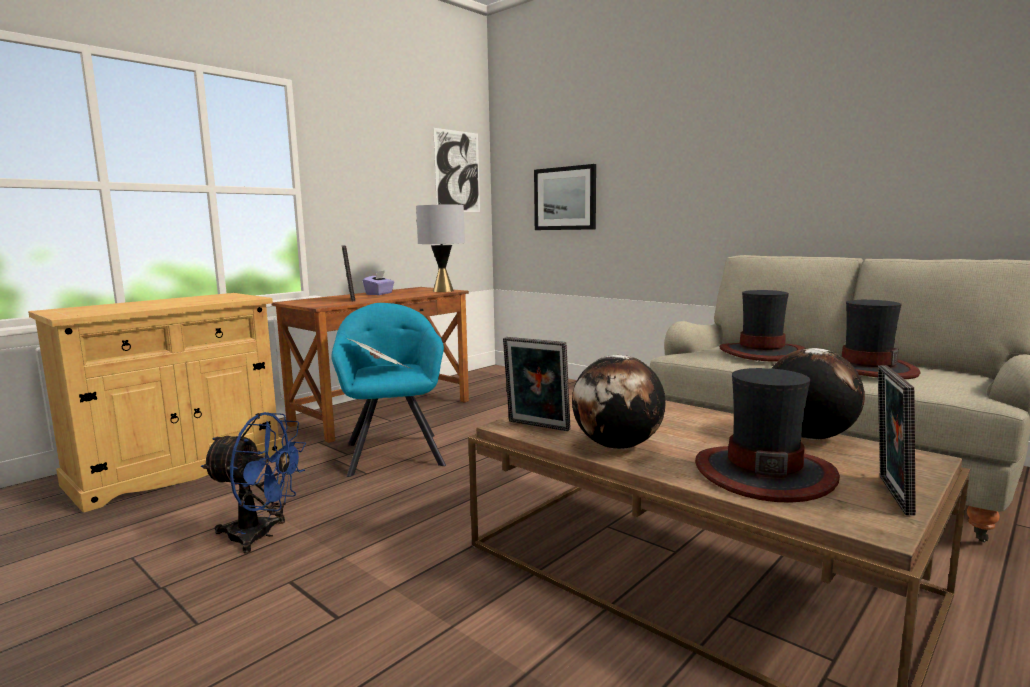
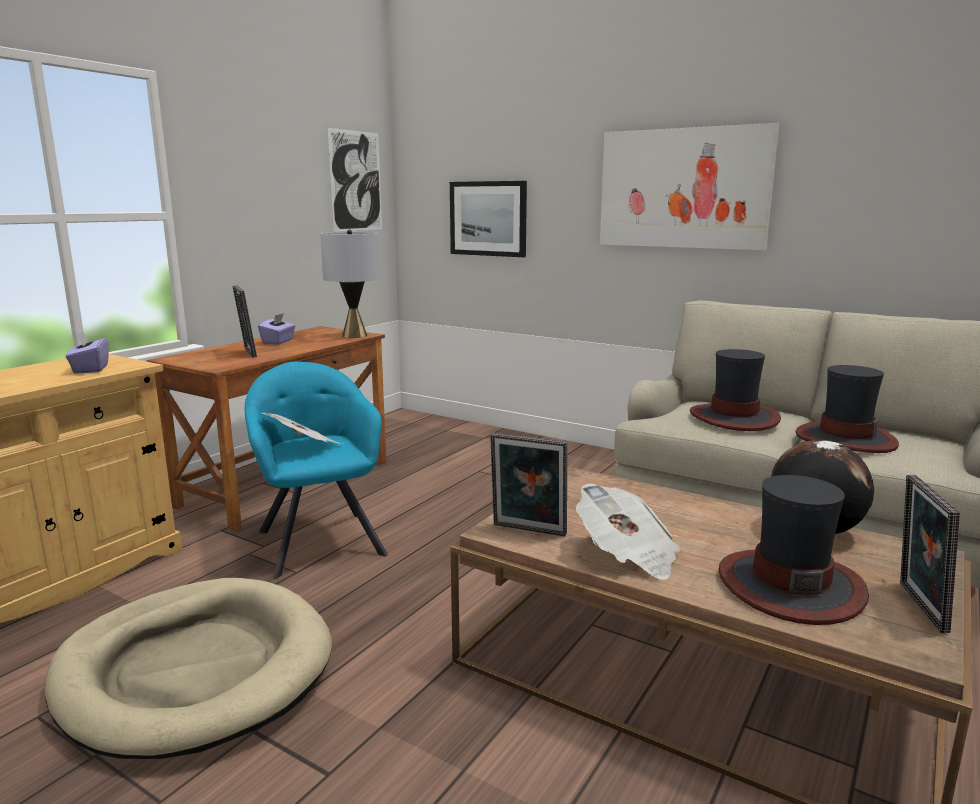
camera: 10 degrees left, 5 degrees up
(217, 299) = (90, 369): none -> purple tissue box
(260, 536) = (195, 670): blue fan -> beige dog bed
(617, 446) = (627, 556): globe -> newspaper
(728, 160) = (683, 188): none -> picture

